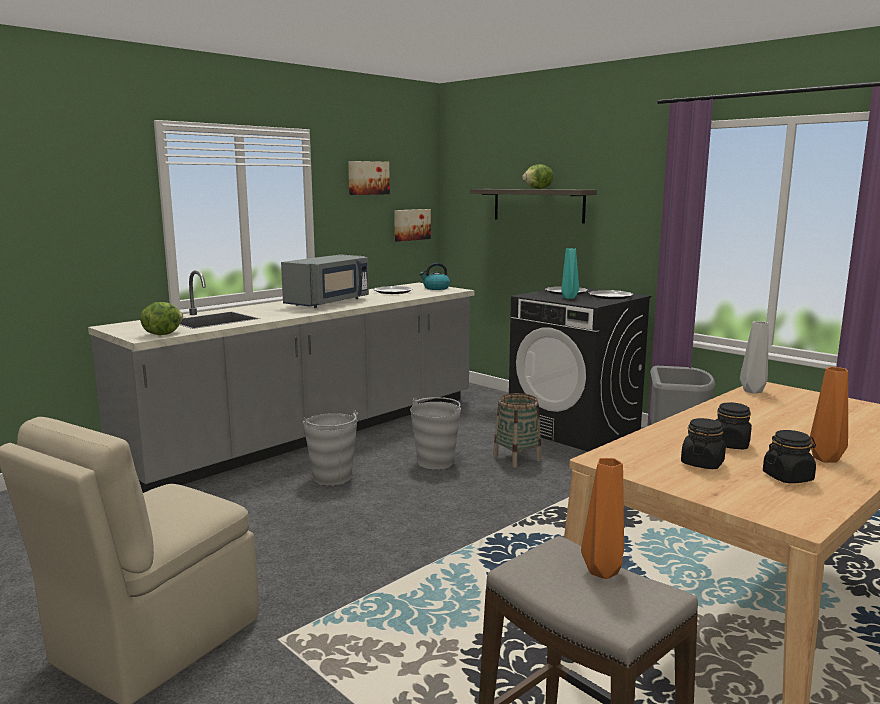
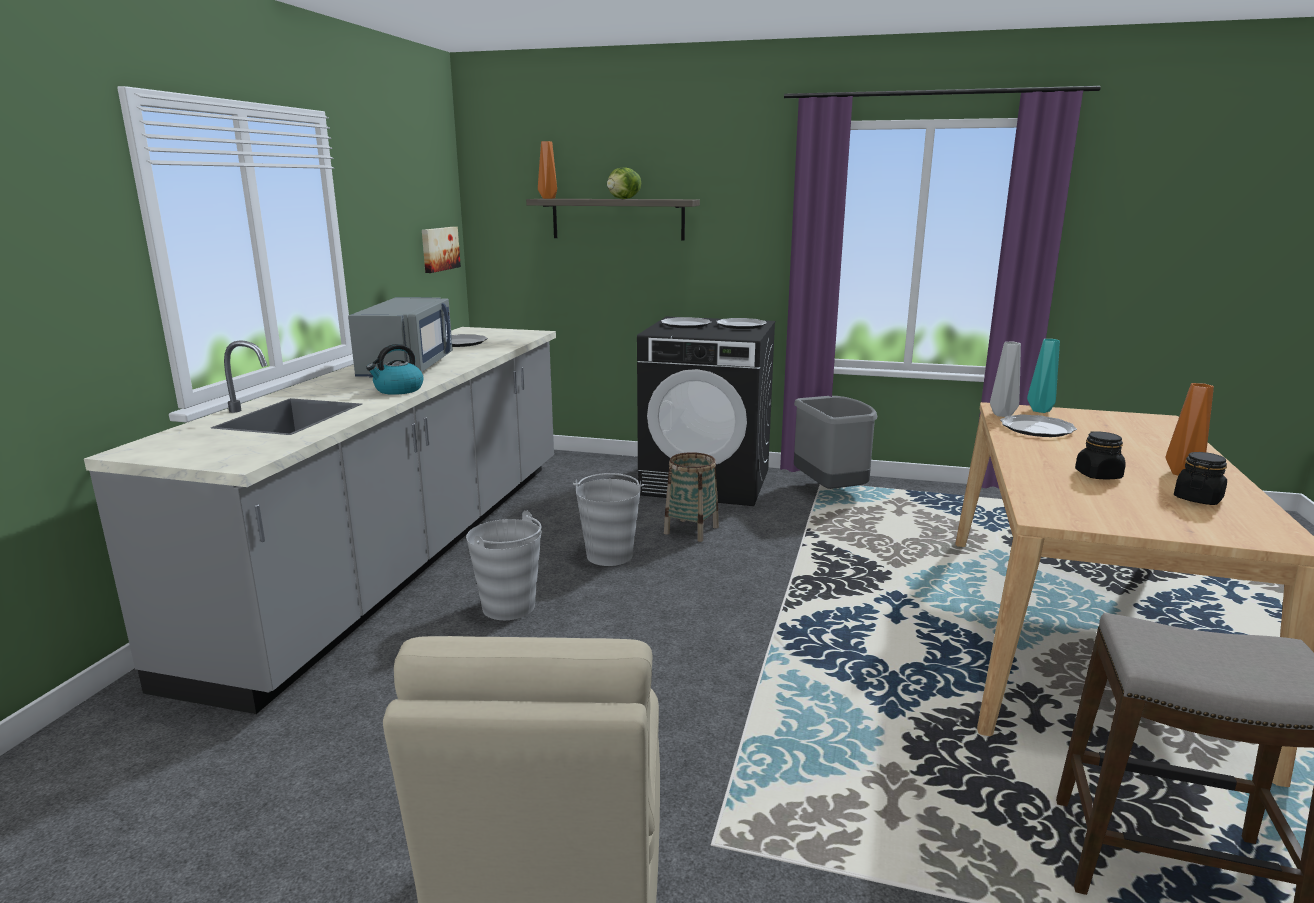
camera: 30 degrees left, 5 degrees up
(162, 334) = (261, 451): lettuce -> none
(368, 178) = (392, 185): picture -> none
(436, 288) = (504, 333): kettle -> kettle (398, 390)
(569, 298) = (706, 331): turquoise vase -> turquoise vase (1041, 411)
(604, 571) = (1204, 639): orange vase -> orange vase (549, 198)
(702, 463) = (1119, 500): black jar -> none
(760, 405) = (1037, 429): none -> plate

